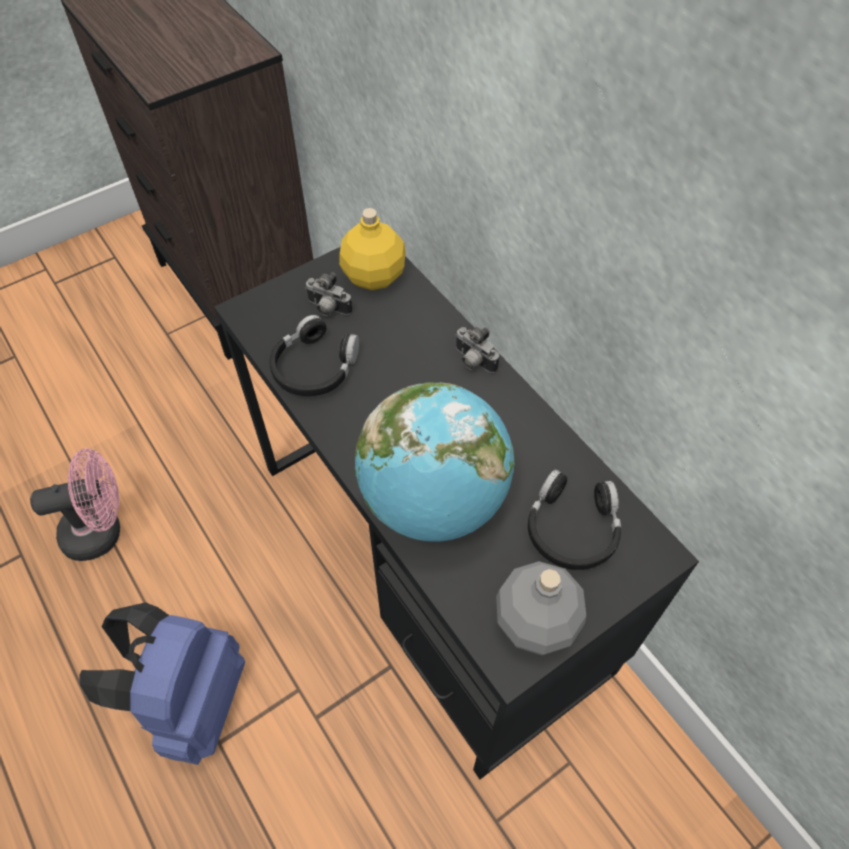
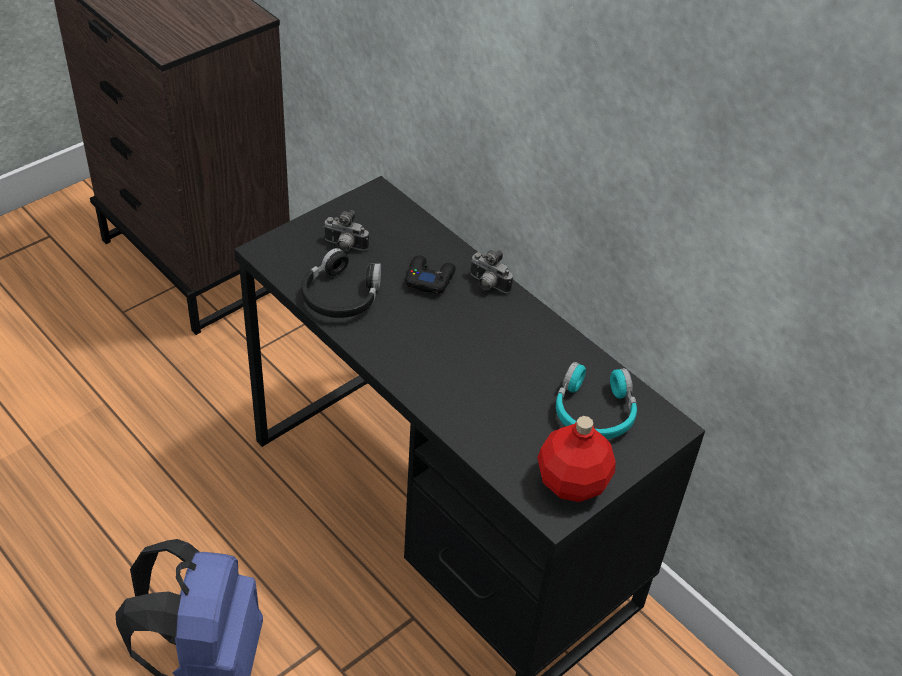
camera: 10 degrees left, 10 degrees down
(102, 531) = (82, 511): pink fan -> none
(374, 276) = (384, 217): yellow bottle -> none
(411, 351) = (429, 279): none -> black game controller
(434, 501) = (469, 397): globe -> none
(537, 620) = (572, 481): grey bottle -> red bottle
(572, 528) = (594, 411): black headphones -> turquoise headphones

